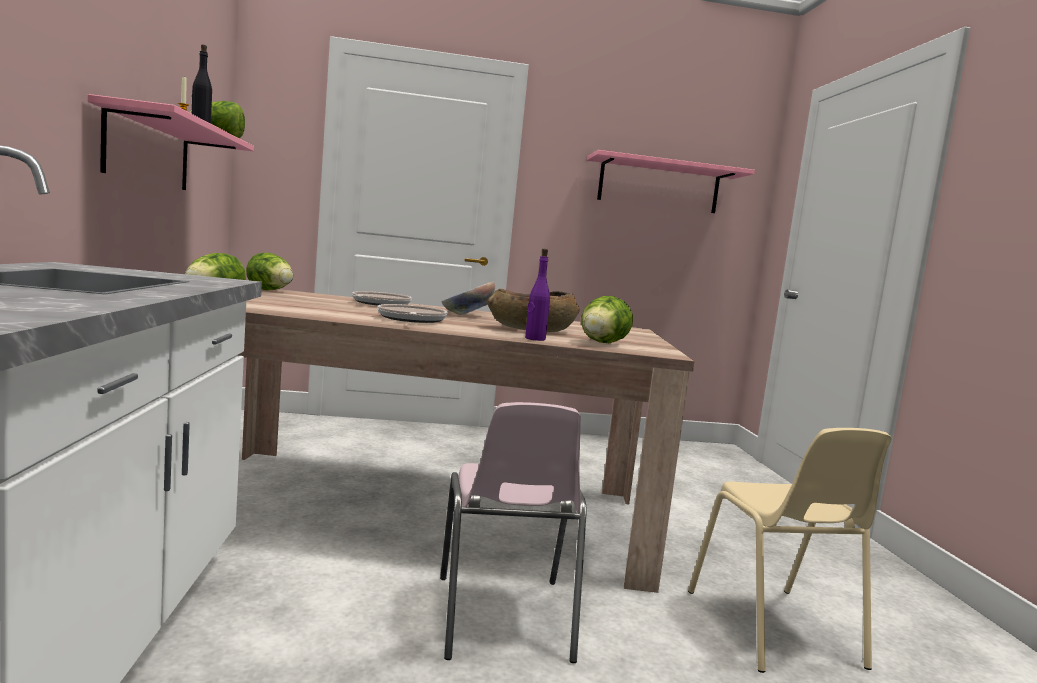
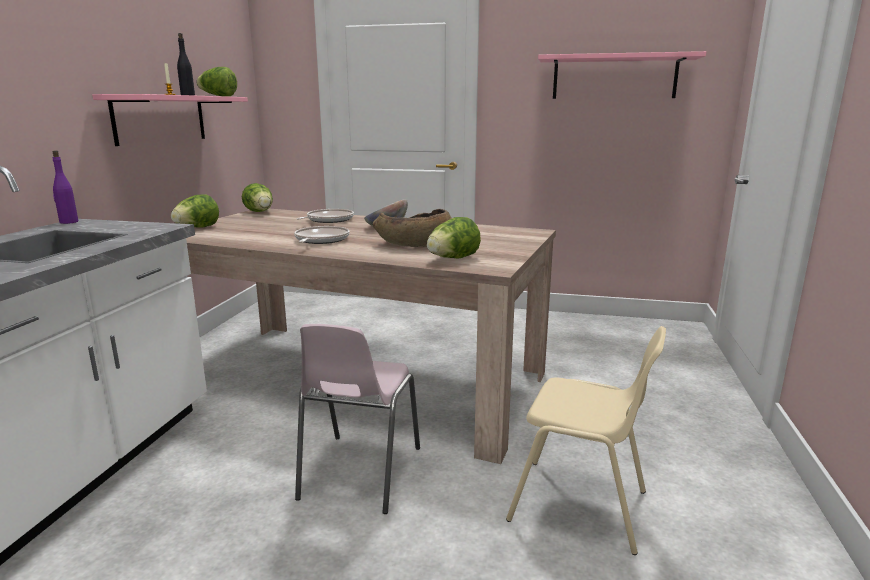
camera: 20 degrees right, 10 degrees up
(534, 339) = (394, 257): purple bottle -> purple bottle (68, 222)
(773, 629) = (580, 506): beige chair -> beige chair turned 75 degrees counterclockwise

